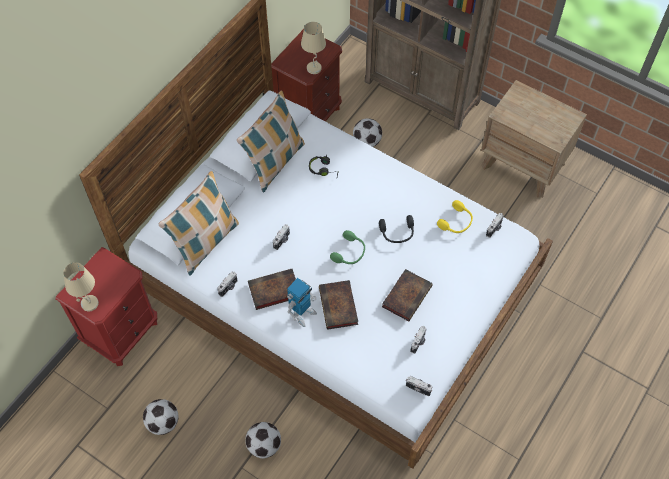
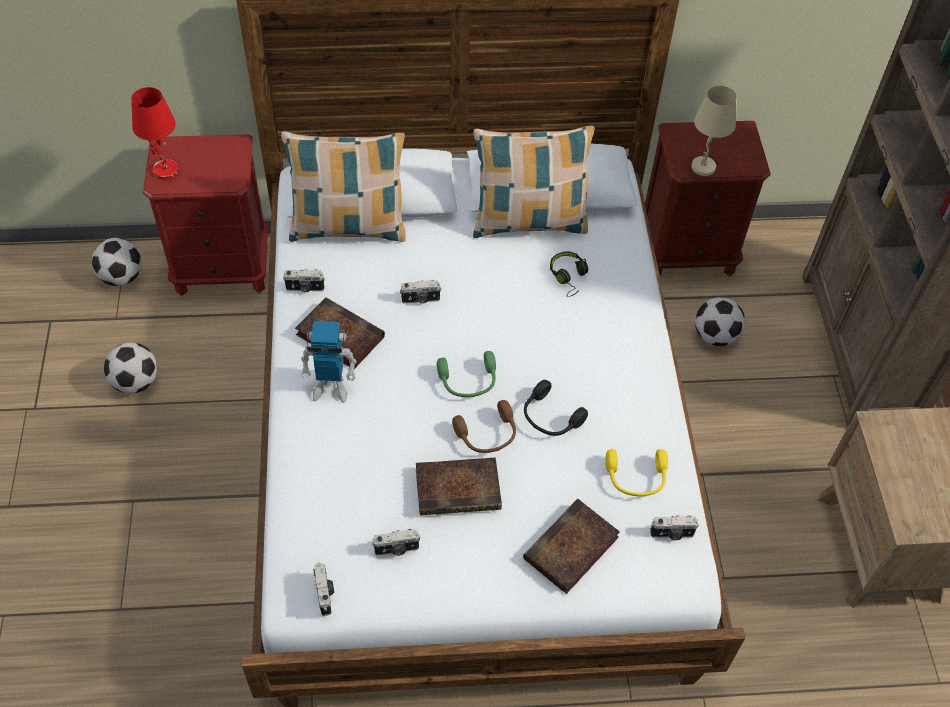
camera: 50 degrees right, 5 degrees down
(89, 304) = (165, 170): beige table lamp -> red table lamp
(264, 445) = (180, 506): football -> football (122, 277)
(339, 307) = (373, 420): book -> book (570, 550)
(386, 265) = (487, 435): none -> brown headphones

